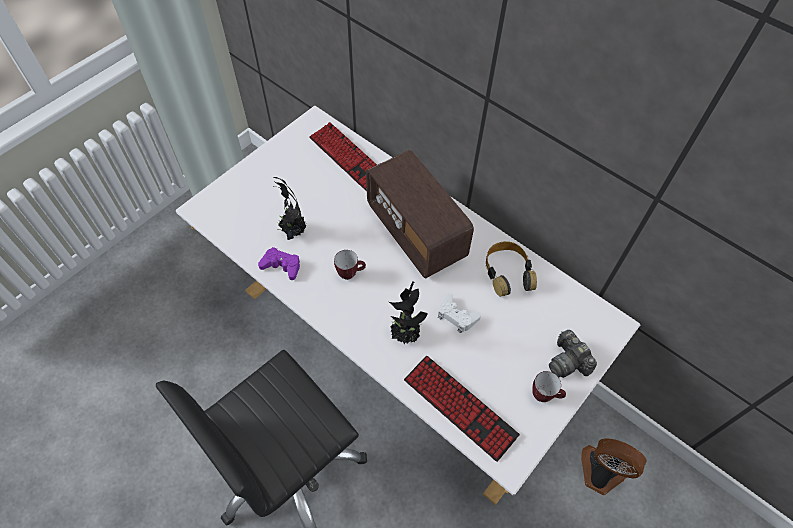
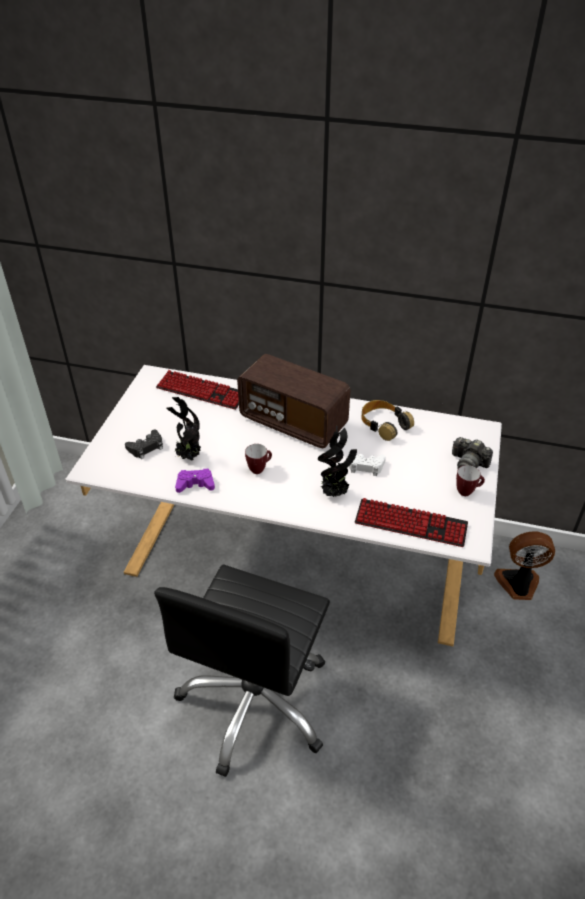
camera: 25 degrees left, 15 degrees down
(262, 204) = (146, 447): none -> black game controller

